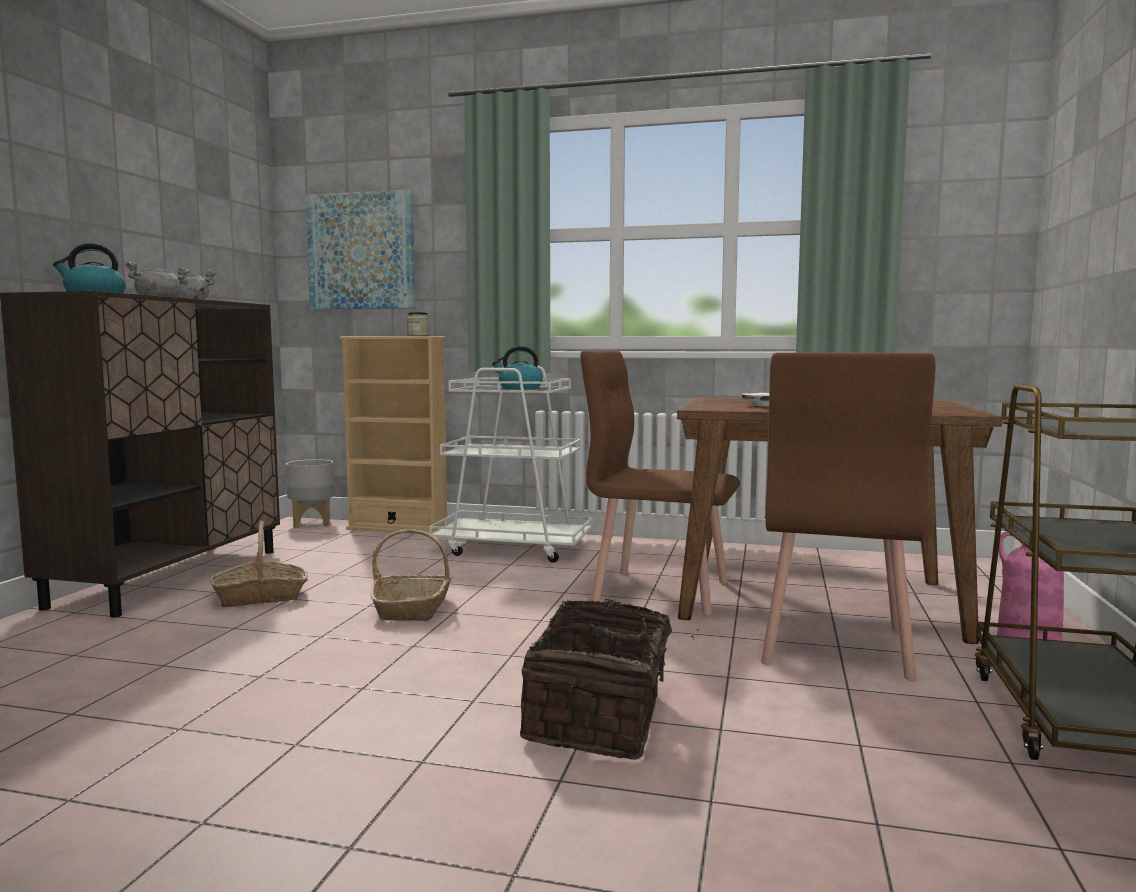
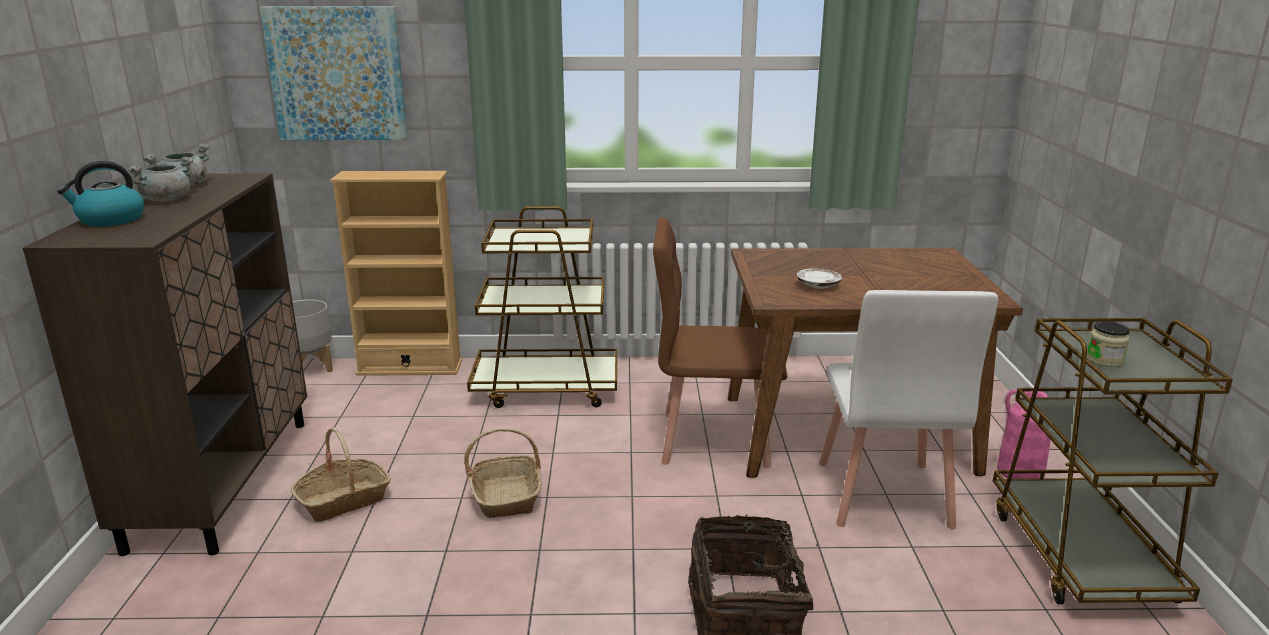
camera: 15 degrees left, 15 degrees up
(418, 335) = (420, 174): jar -> jar (1104, 360)
(513, 548) = (547, 388): white cart -> brown cart
(519, 388) = (547, 238): kettle -> none
(833, 646) = (882, 494): brown chair -> white chair

